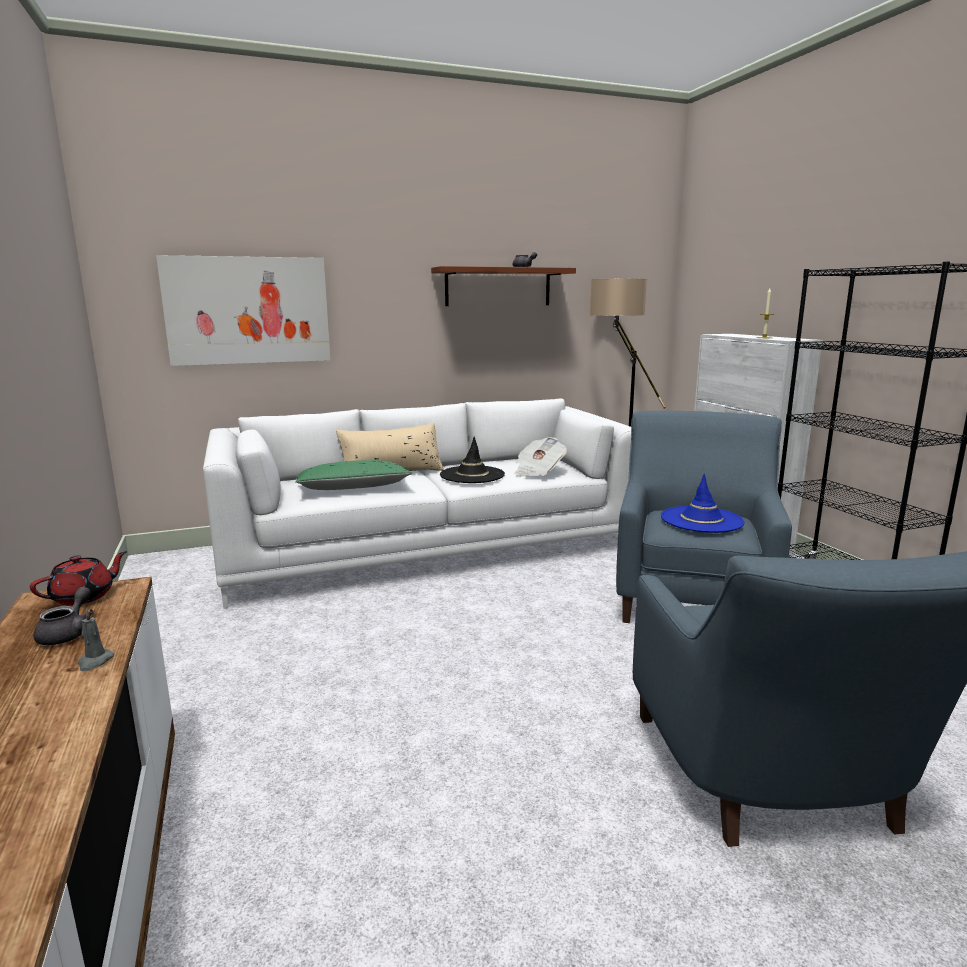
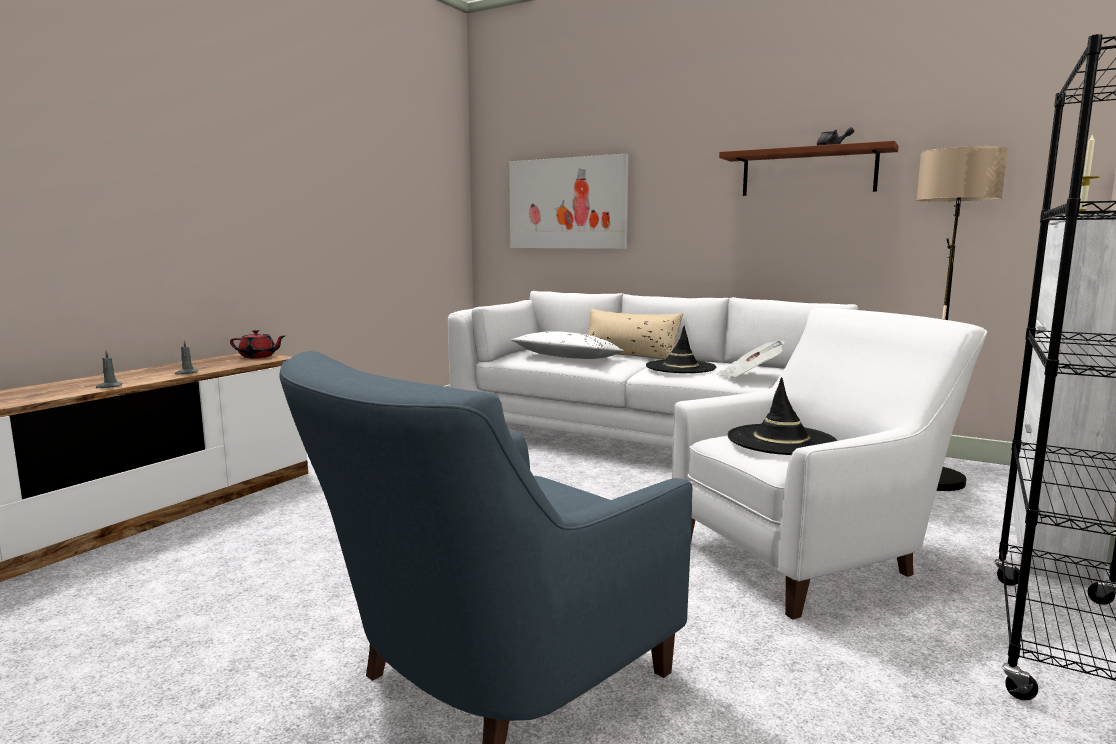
camera: 50 degrees right, 5 degrees down
(68, 633) = (213, 364): grey teapot -> none
(70, 739) = (109, 386): none -> grey candle
(353, 488) = (567, 357): green pillow -> white pillow
(692, 596) = (812, 556): blue armchair -> white armchair
(701, 520) = (781, 440): blue hat -> black hat

